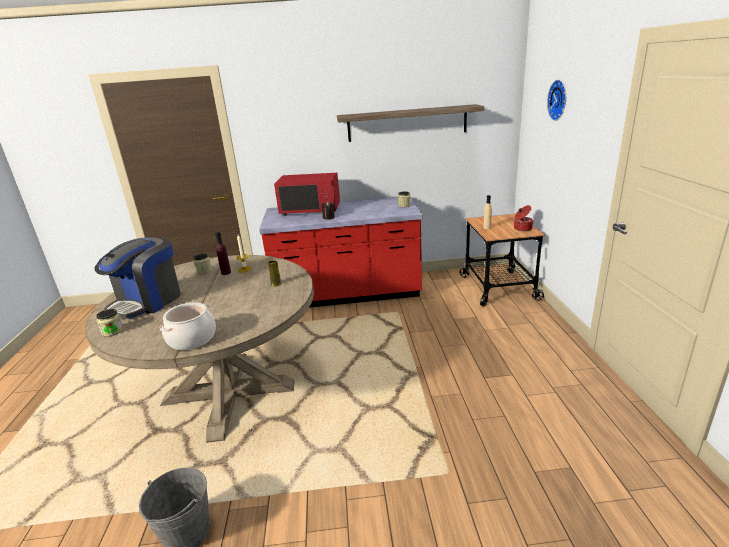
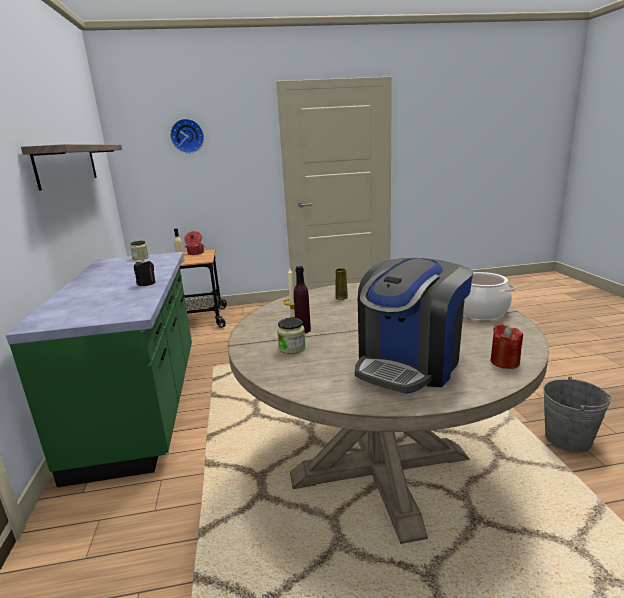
camera: 95 degrees left, 5 degrees down
(112, 331) = (504, 362): jar -> red candle
(147, 301) = (409, 364): coffee machine -> coffee machine turned 105 degrees clockwise
(310, 210) = (85, 298): red microwave -> none
(347, 294) = (143, 405): red counter -> green counter

